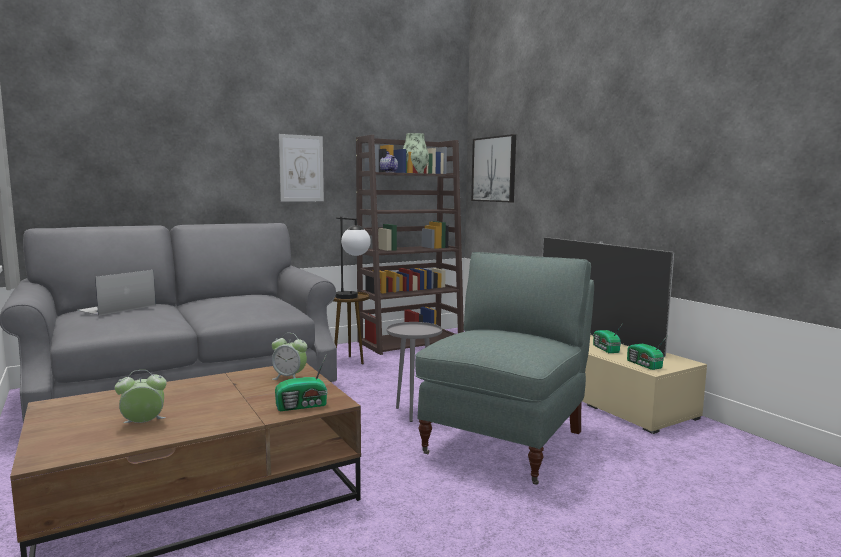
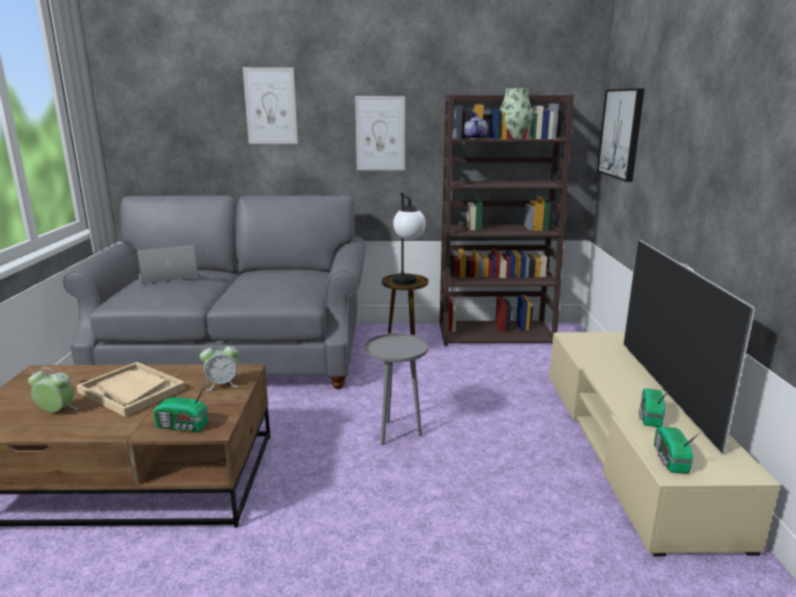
camera: 30 degrees right, 10 degrees up
(196, 138) = (270, 106): none -> picture
(202, 397) = (131, 391): none -> beige tray
(289, 378) = (222, 384): alarm clock -> alarm clock turned 60 degrees counterclockwise
(505, 442) = (448, 504): grey armchair -> none

